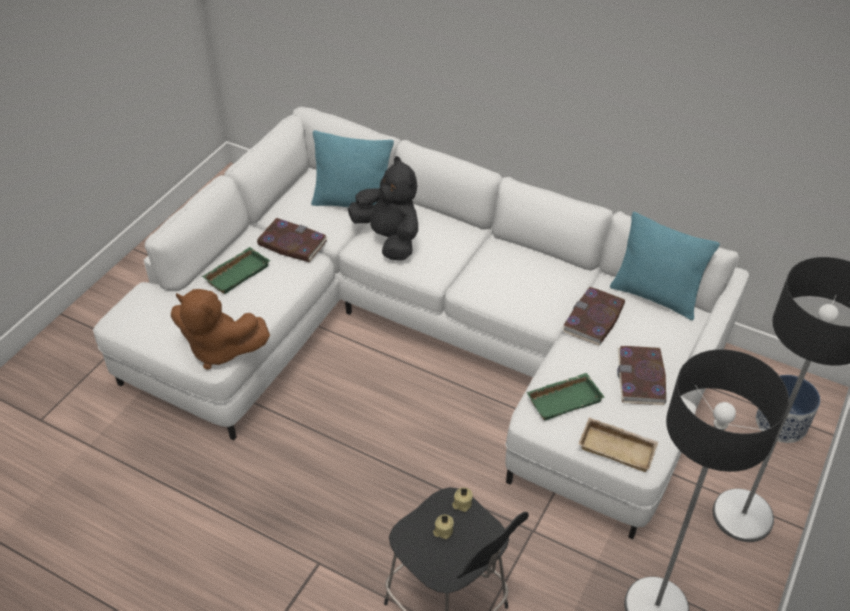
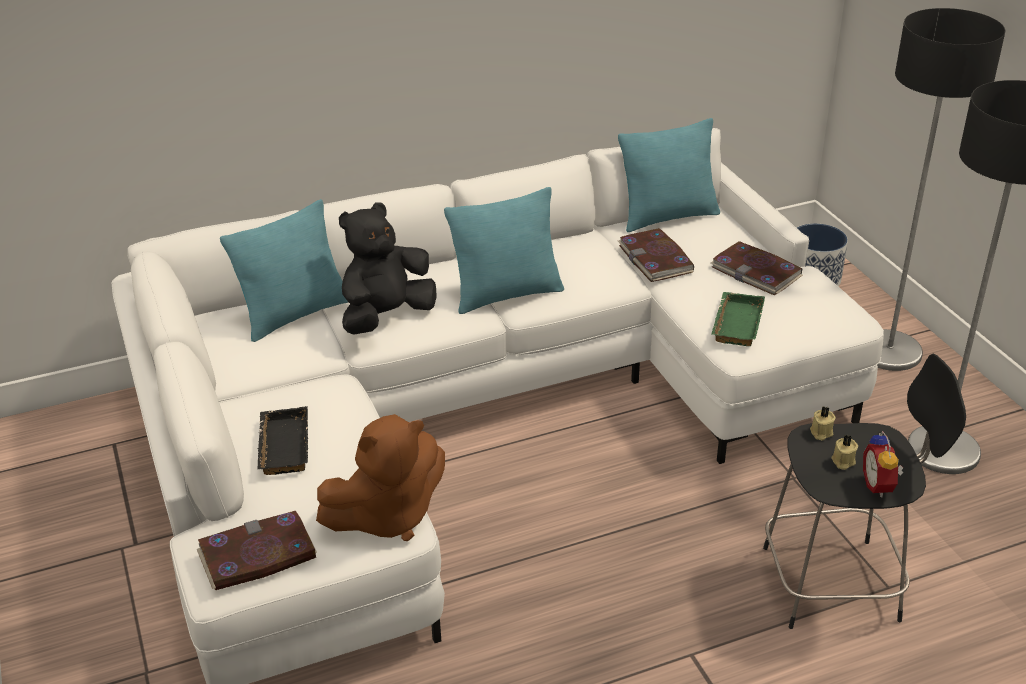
camera: 50 degrees left, 10 degrees down
(237, 273) = (282, 446): green tray -> black tray
(292, 243) = (292, 384): book -> book (257, 555)
(389, 239) = (386, 317): black plush toy -> black plush toy turned 45 degrees counterclockwise
(434, 564) = (880, 486): none -> alarm clock
(470, 274) = (506, 295): none -> turquoise pillow
(618, 447) = (825, 323): beige tray -> none

